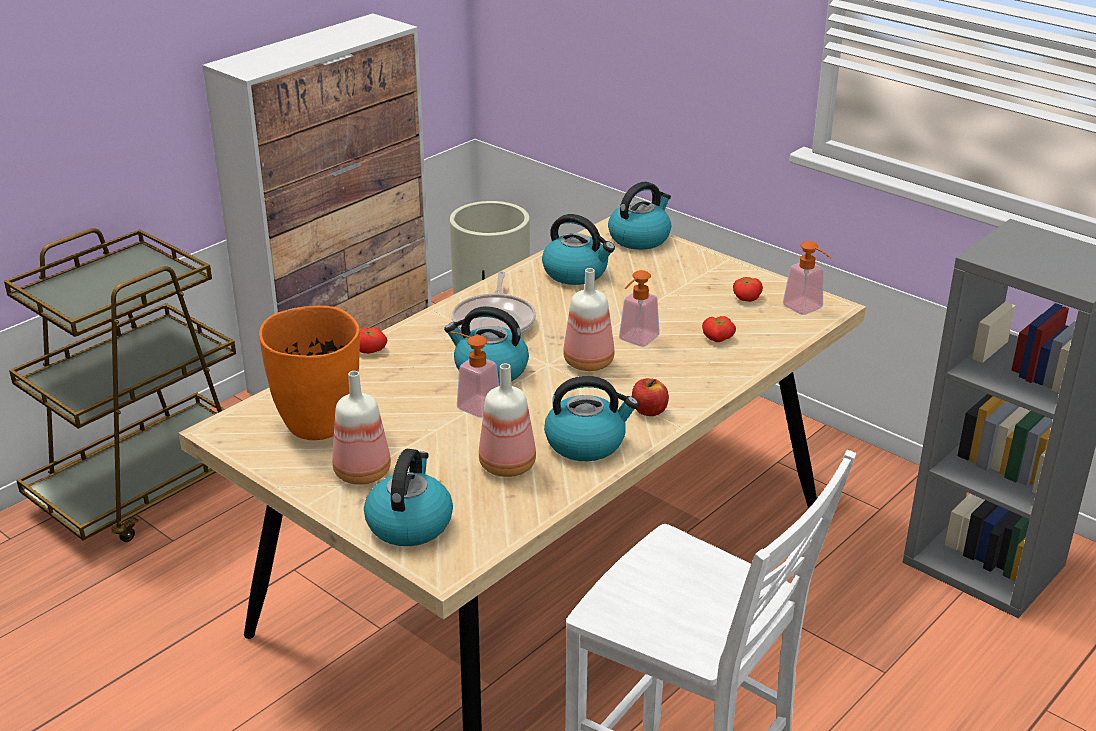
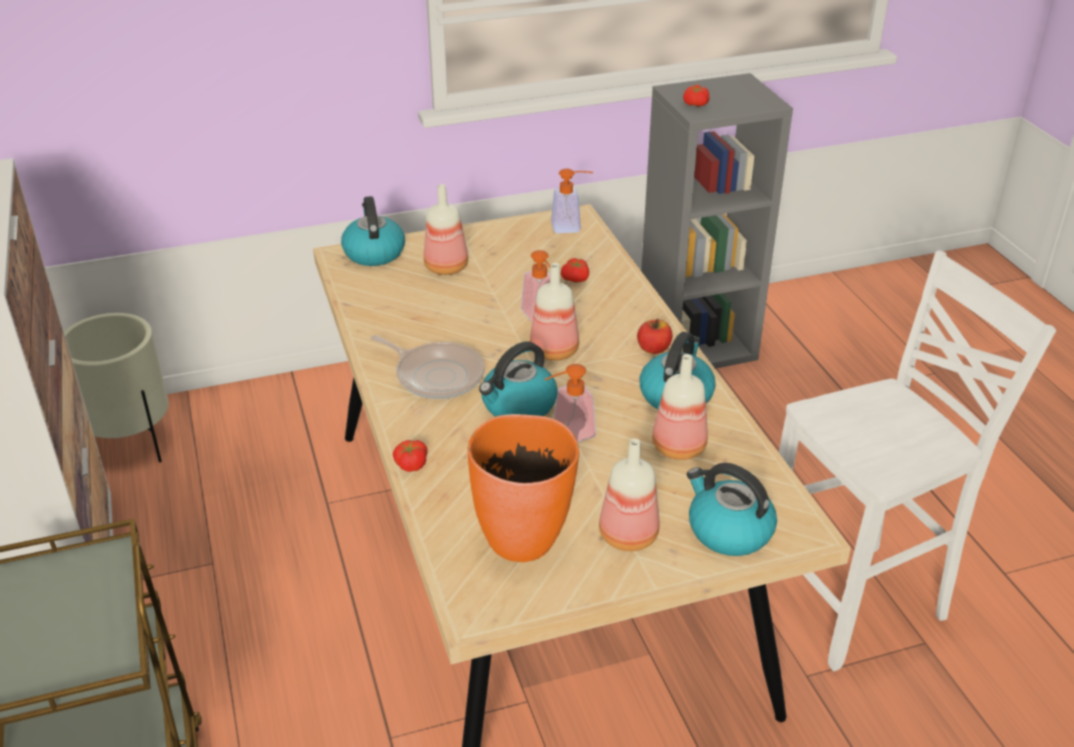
camera: 60 degrees left, 5 degrees up
(576, 273) = (397, 304): kettle -> none
(659, 274) = (447, 266): none -> bottle
(746, 298) = (527, 244): tomato -> tomato (695, 104)

